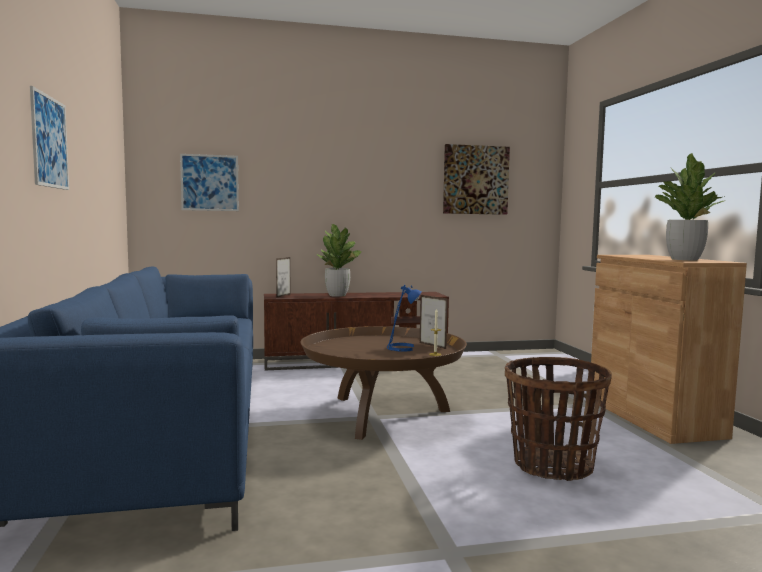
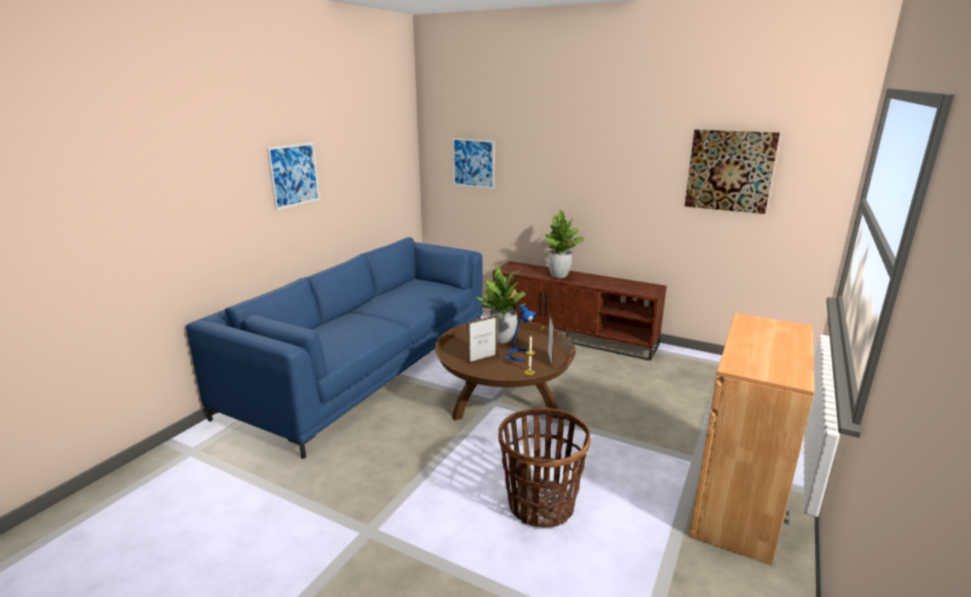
camera: 40 degrees right, 15 degrees up
(283, 296) = (515, 268): picture frame -> picture frame (482, 359)
(684, 259) = (769, 359): potted plant -> potted plant (502, 339)

